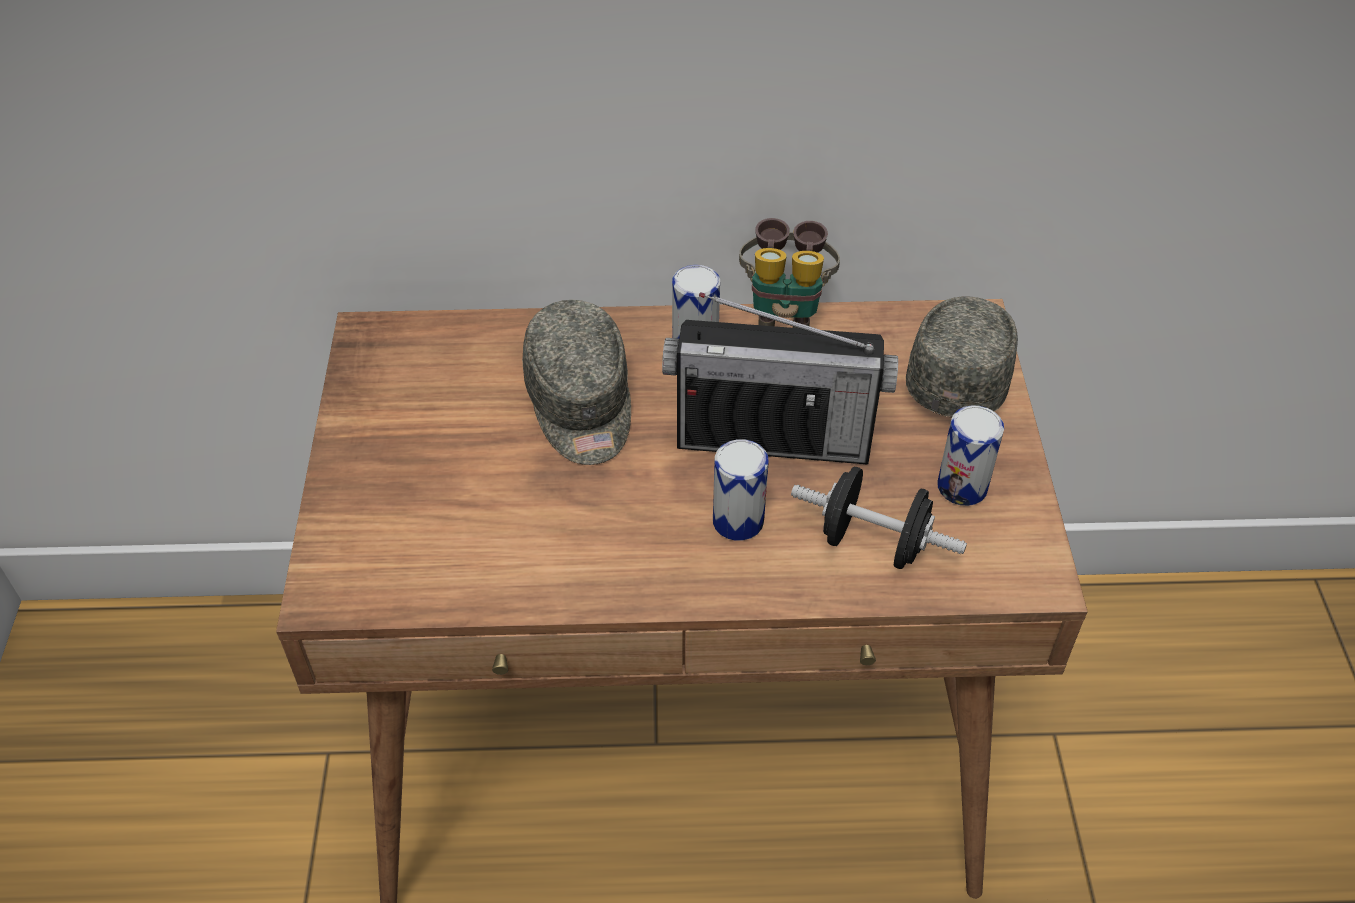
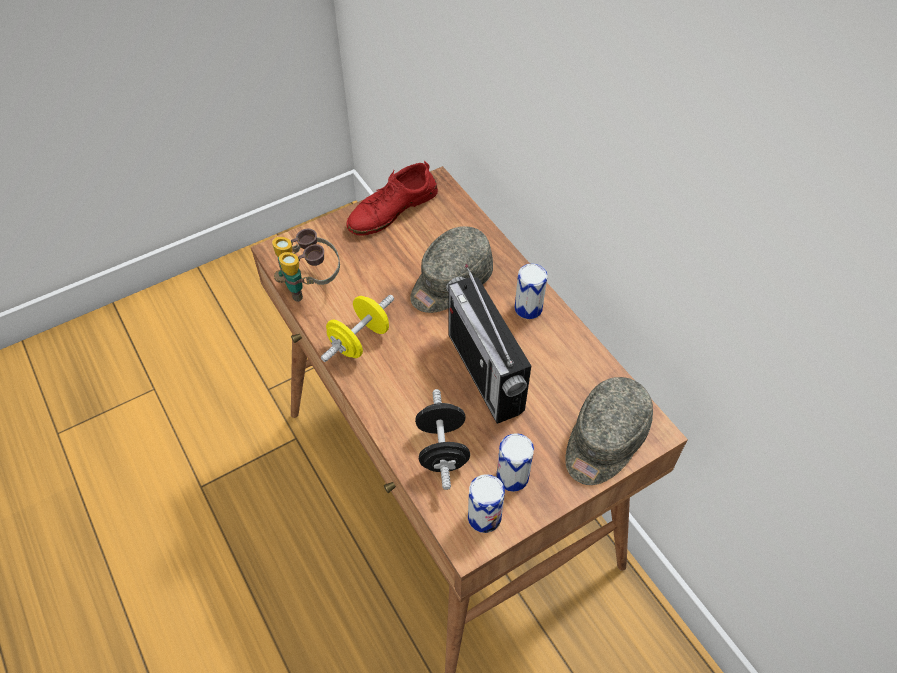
camera: 60 degrees right, 5 degrees up
(372, 408) = (392, 209): none -> red shoe
(607, 558) = (359, 340): none -> yellow dumbbell
(738, 521) = (417, 382): can -> can (484, 517)
(785, 311) = (585, 336): binoculars -> binoculars (310, 285)
(961, 372) = (604, 441): grey cap -> grey cap turned 135 degrees clockwise

